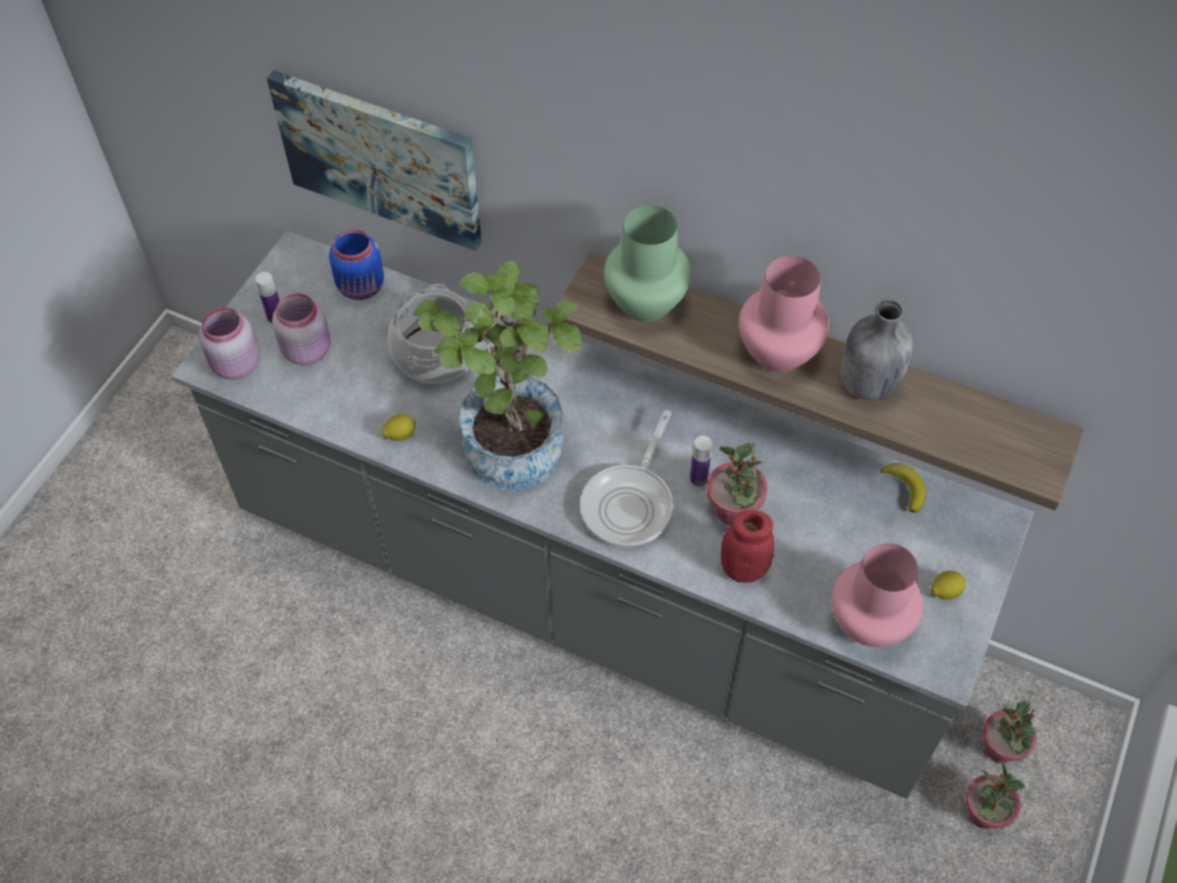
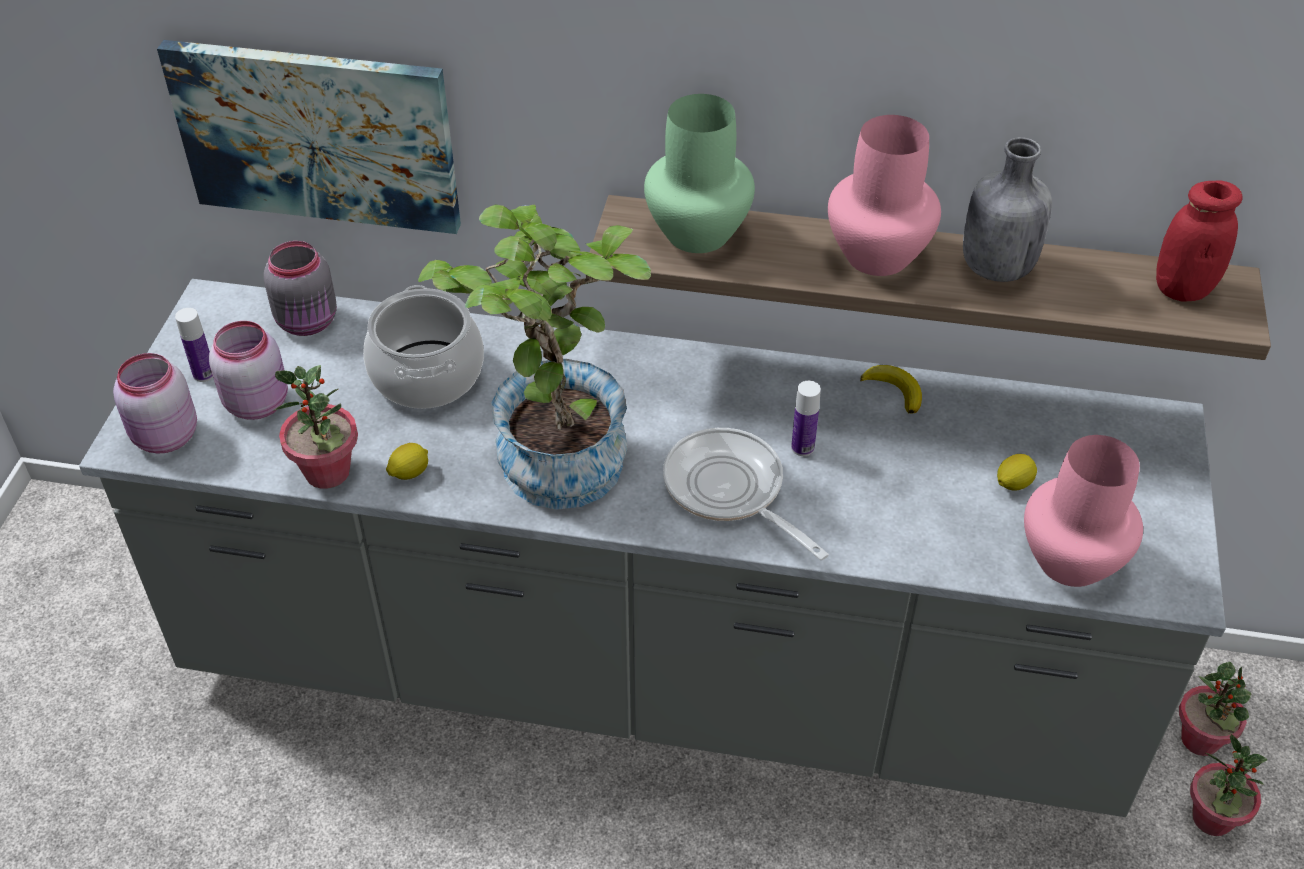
camera: 15 degrees left, 10 degrees down
(362, 287) = (309, 322): blue jar -> grey jar
(630, 503) = (730, 491): frying pan -> frying pan turned 135 degrees clockwise
(733, 511) = (858, 474): potted plant -> potted plant (328, 472)
(743, 569) = (896, 534): red jar -> red jar (1182, 289)
(905, 487) = (1049, 408): banana -> banana (894, 391)
(944, 591) = (1143, 508): lemon -> lemon (1012, 484)

